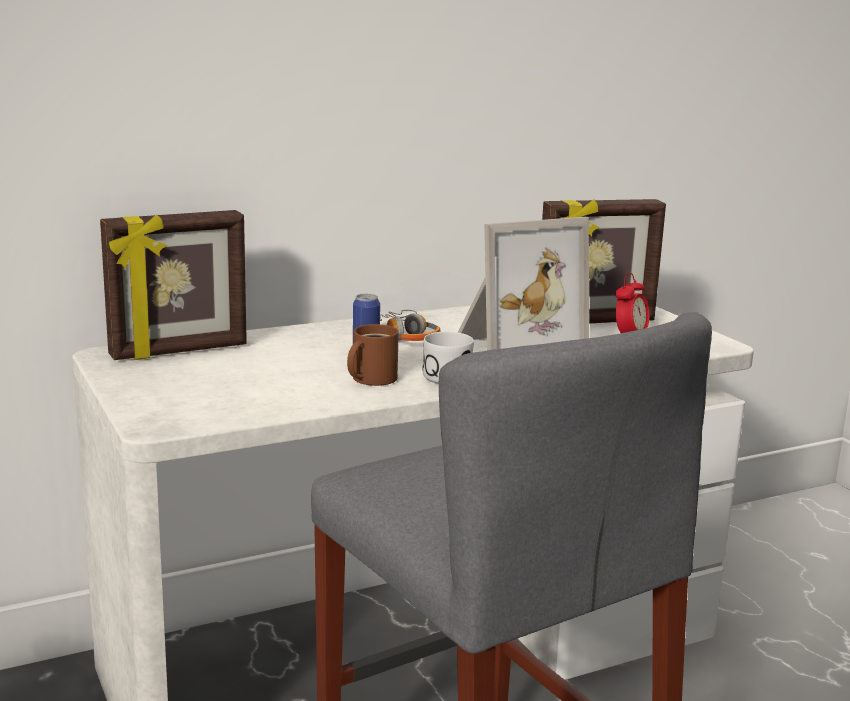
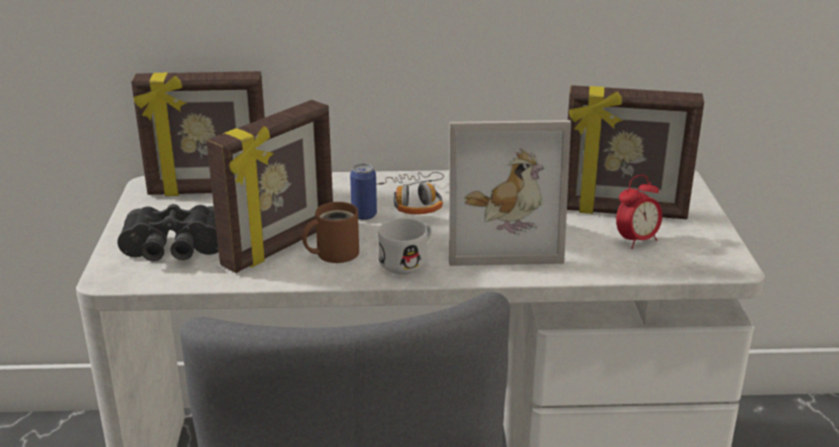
camera: 25 degrees right, 10 degrees up
(200, 397) = (174, 250): none -> black binoculars
(311, 381) = (280, 246): none -> picture frame

